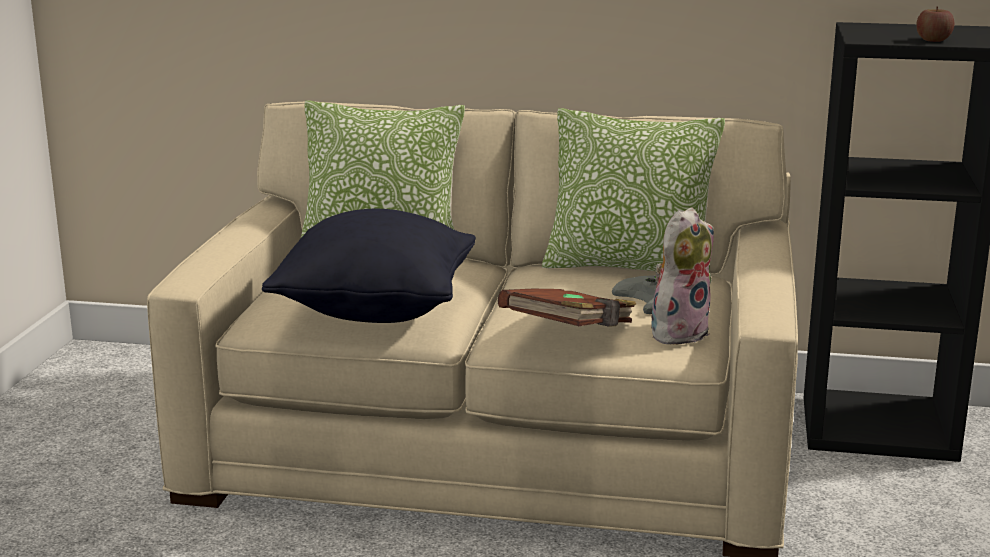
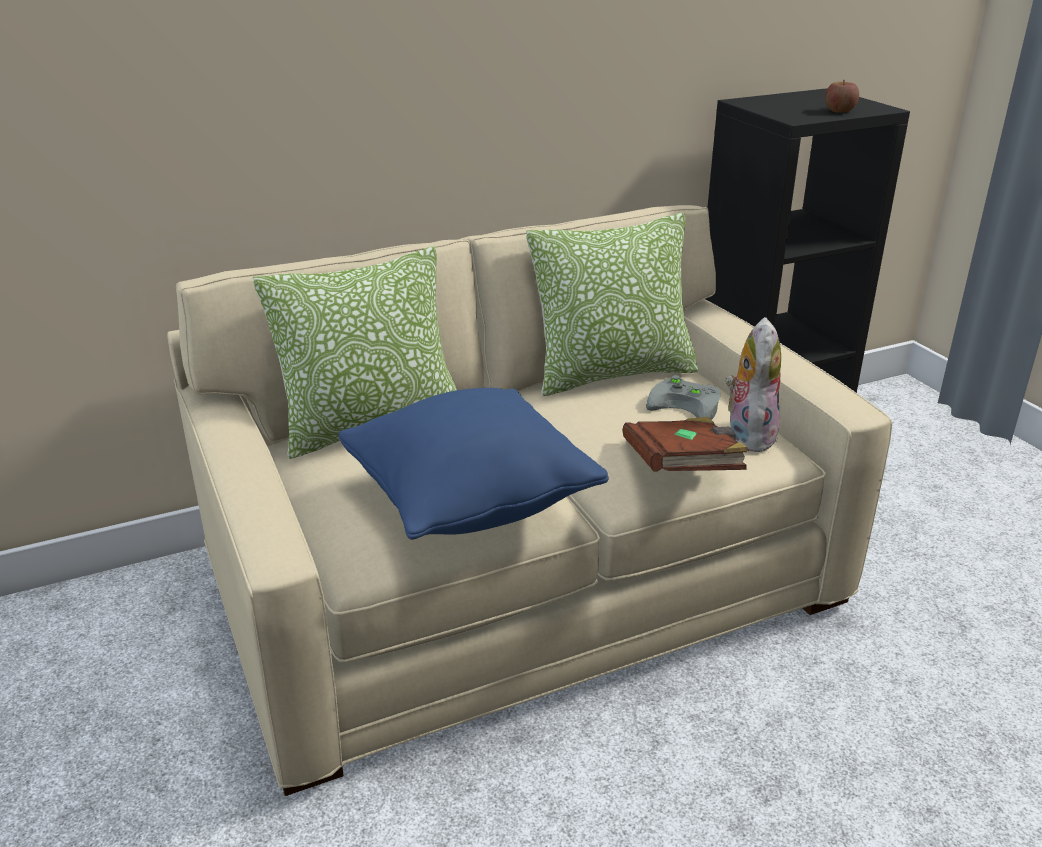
camera: 35 degrees left, 10 degrees up
(376, 310) = (470, 504): black pillow -> blue pillow

